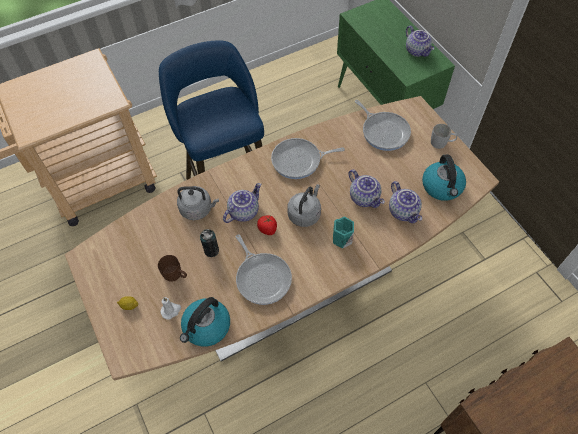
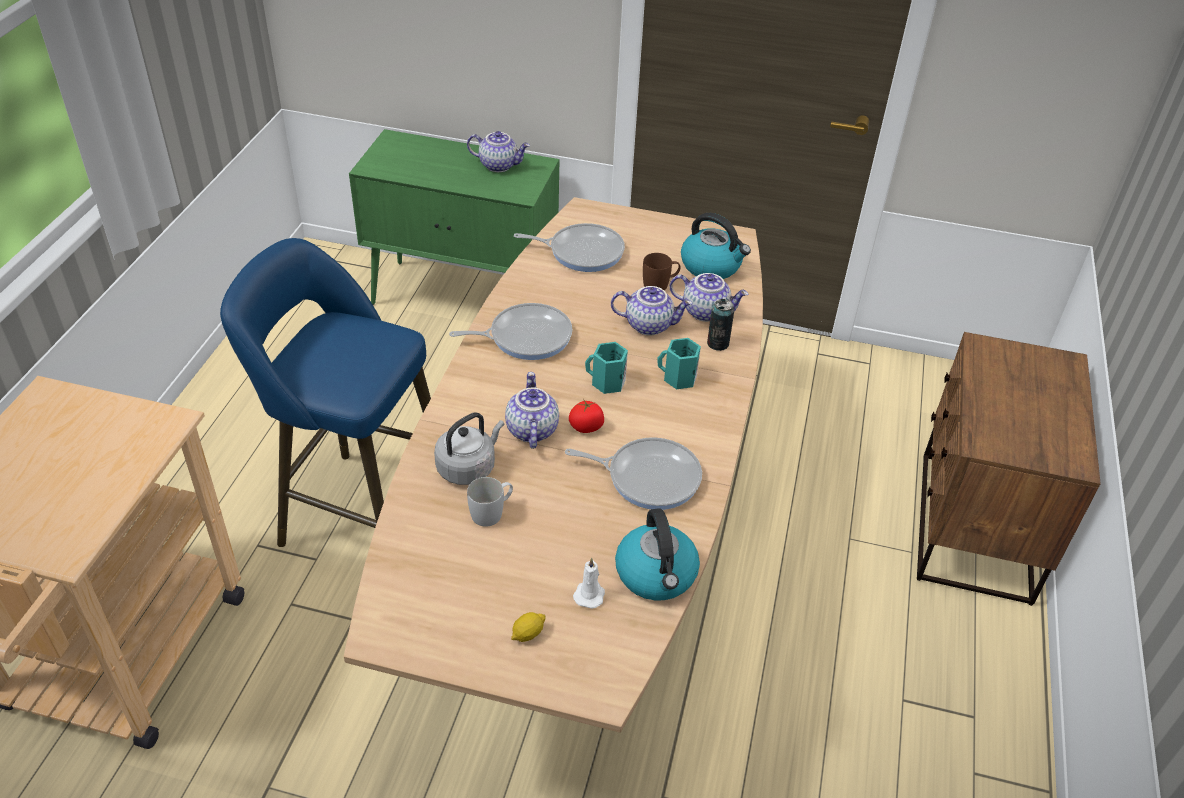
camera: 50 degrees left, 15 degrees down
(176, 275) = (541, 554): brown mug -> brown mug (660, 284)
(211, 250) = (549, 496): can -> can (718, 343)
(299, 161) = (525, 337): frying pan -> frying pan turned 135 degrees counterclockwise
(305, 214) = (607, 383): grey kettle -> turquoise mug
(441, 143) = (656, 227): white mug -> white mug (492, 512)

